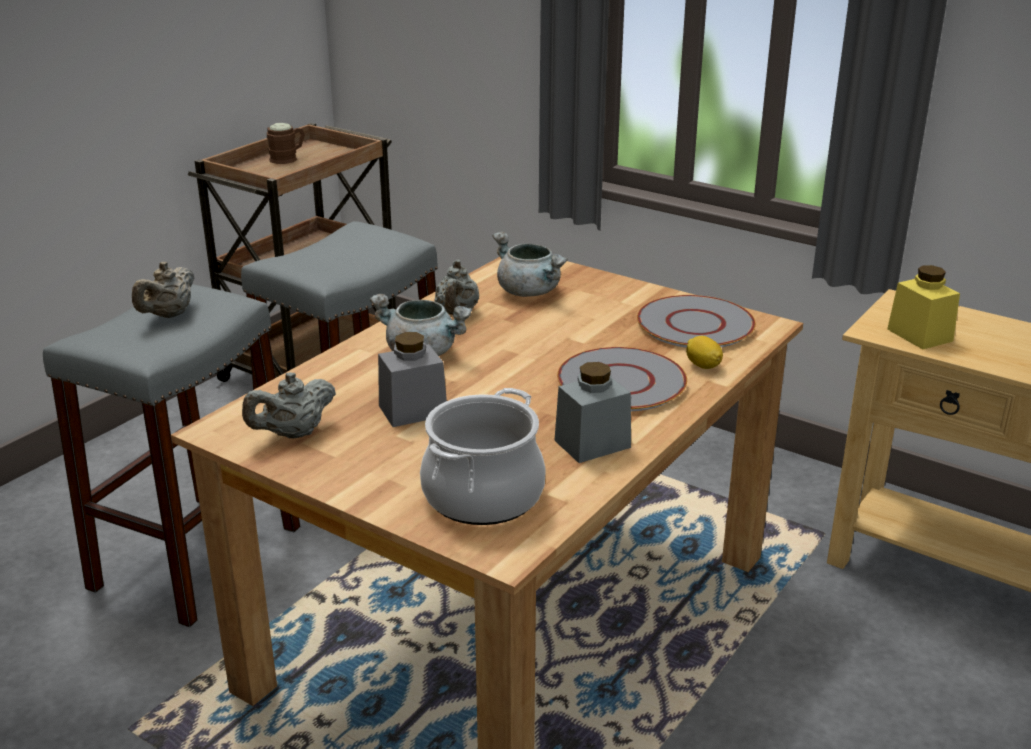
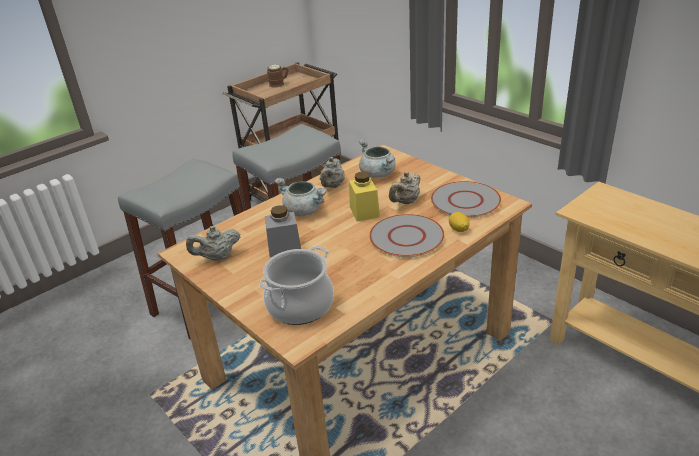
camera: 15 degrees right, 5 degrees up
(169, 315) = (184, 179): beige teapot -> beige teapot (405, 202)
(592, 444) = (373, 277): grey jar -> none
(919, 335) = (605, 215): yellow jar -> yellow jar (364, 211)

